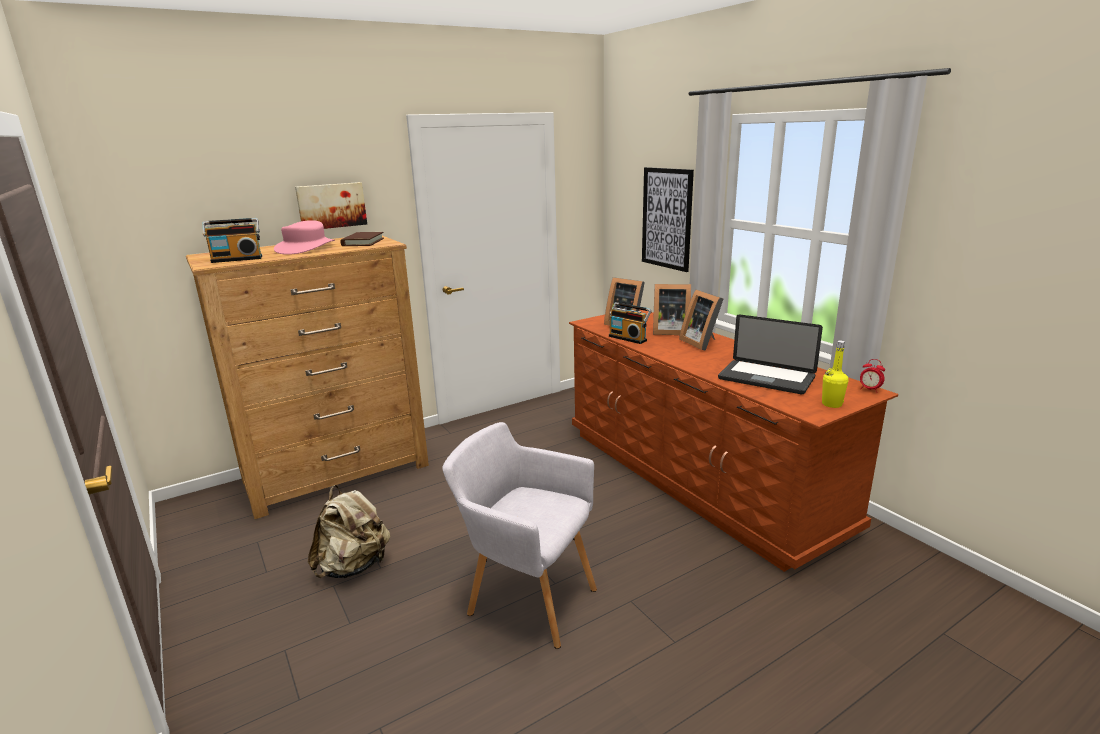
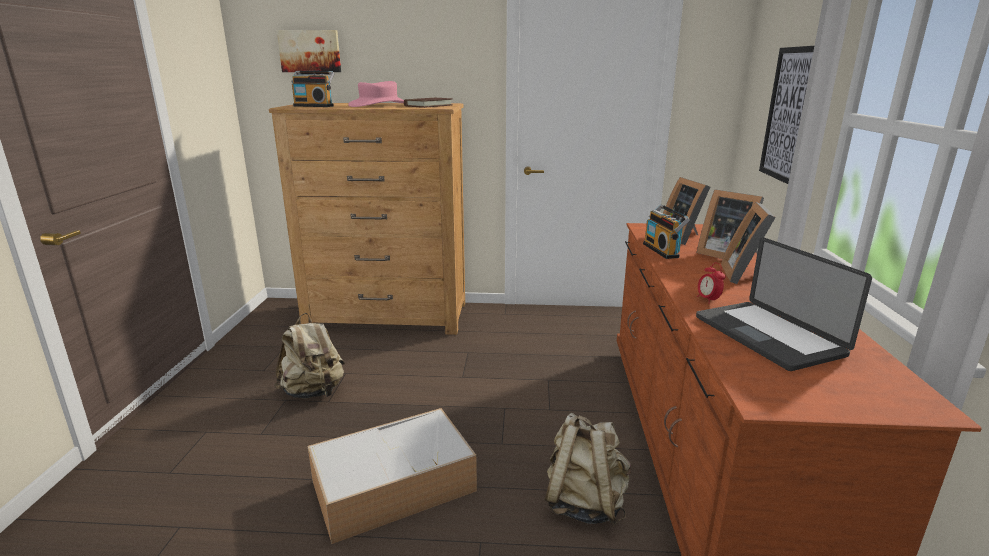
camera: 35 degrees right, 0 degrees up
(331, 205) = (423, 72): picture -> picture (310, 51)
(527, 598) = (395, 485): grey armchair -> storage box
(665, 544) = (584, 503): none -> beige backpack
(831, 404) = (817, 399): yellow bottle -> none
(869, 390) = (927, 403): alarm clock -> alarm clock (708, 300)

